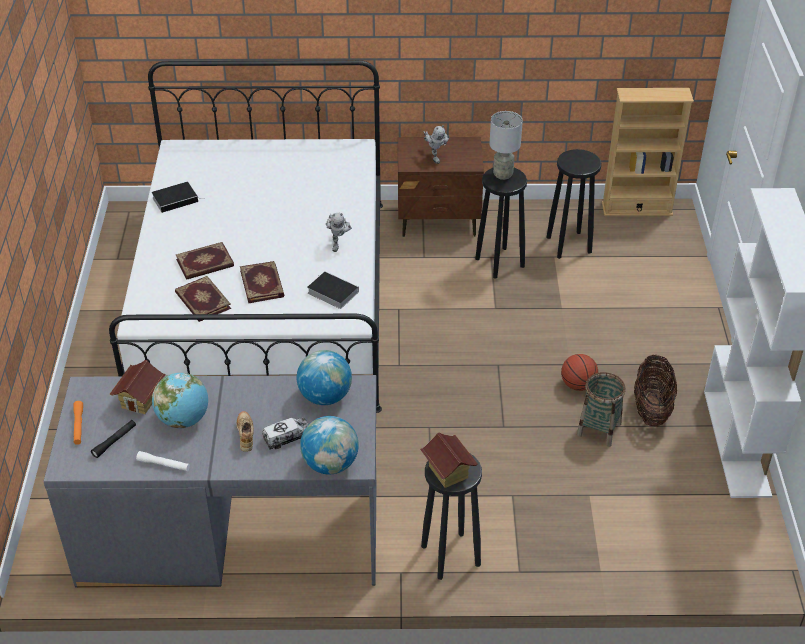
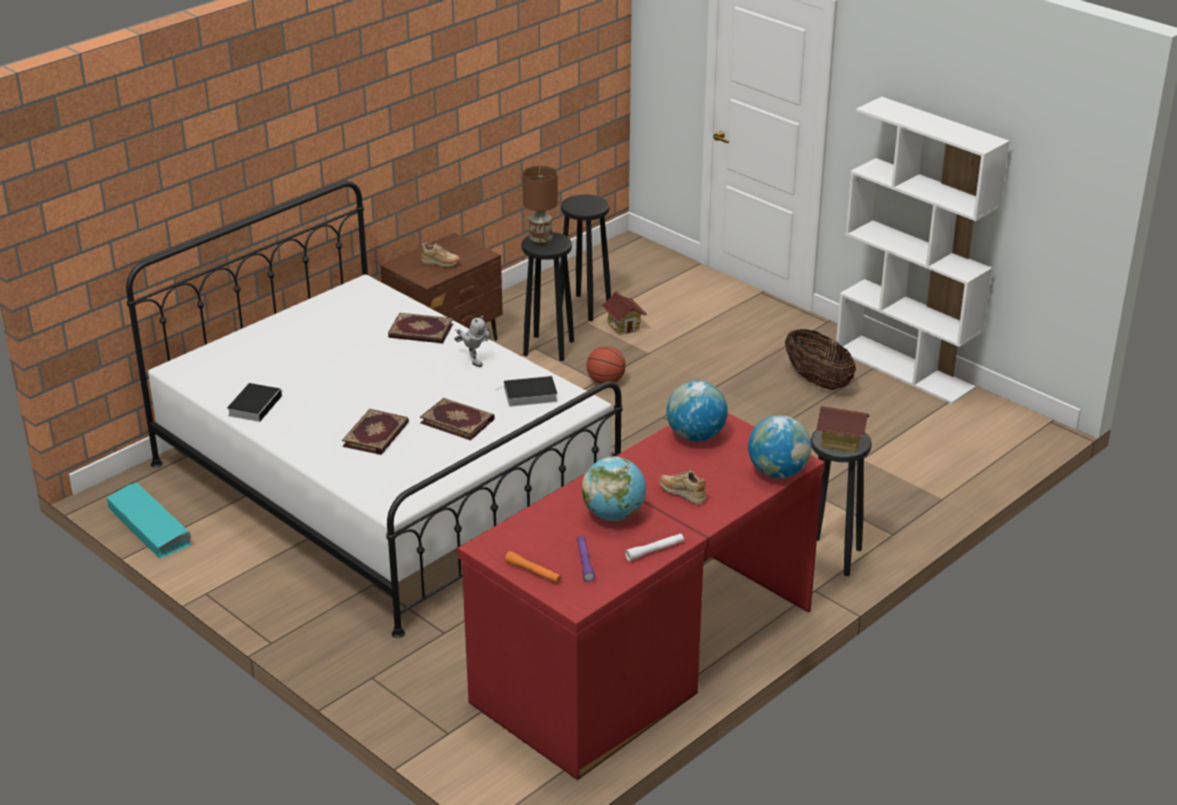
camera: 45 degrees left, 10 degrees down
(112, 246) = (149, 526): none -> turquoise storage box
(114, 441) = (585, 562): black flashlight -> purple flashlight
(141, 400) = (553, 525): toy house -> toy house (623, 326)
(202, 301) = (425, 461): book -> book (420, 331)
(231, 531) = (642, 653): grey desk -> red desk
(287, 438) = (716, 477): toy truck -> none
(435, 157) = (440, 264): toy robot -> beige shoe
(503, 175) = (541, 241): grey table lamp -> brown table lamp
(577, 385) = (743, 396): basketball -> basketball (605, 382)
(598, 429) = (803, 415): basket -> none
(636, 209) = (597, 257): beige bookcase -> none

